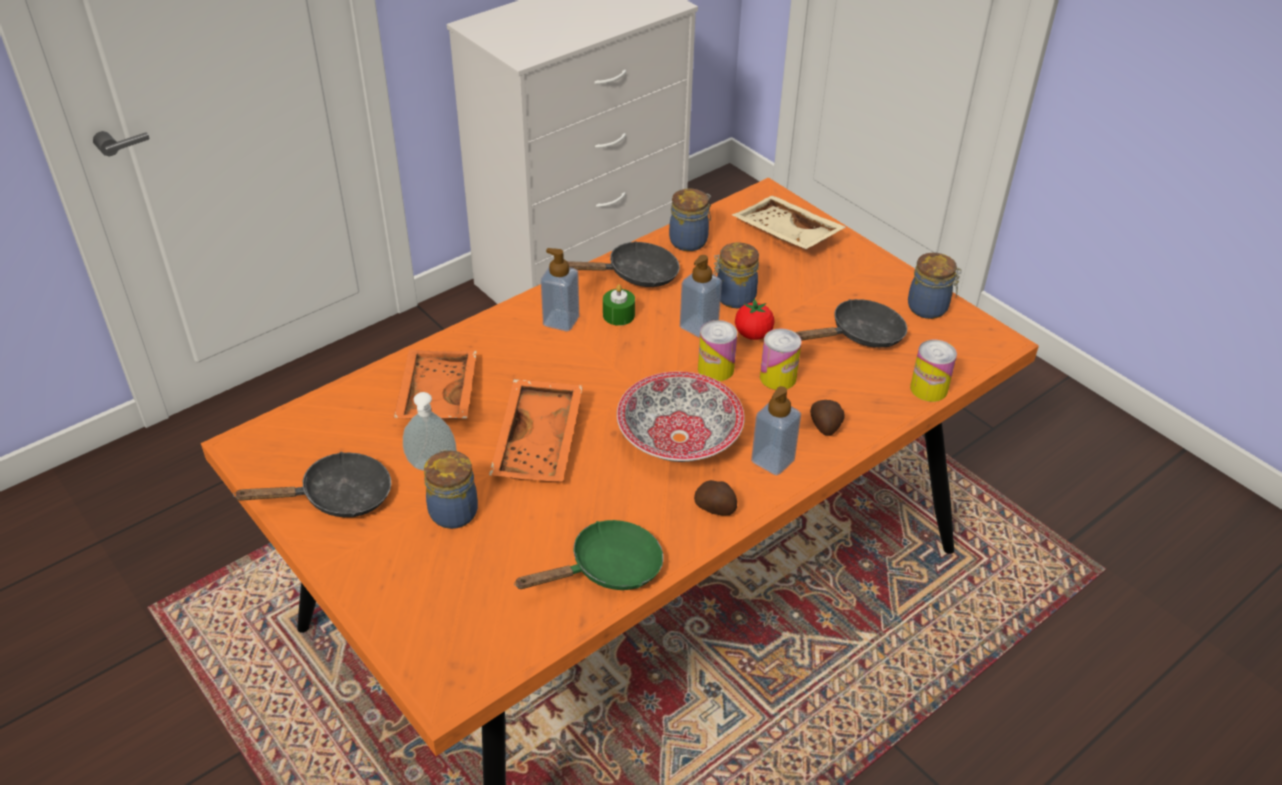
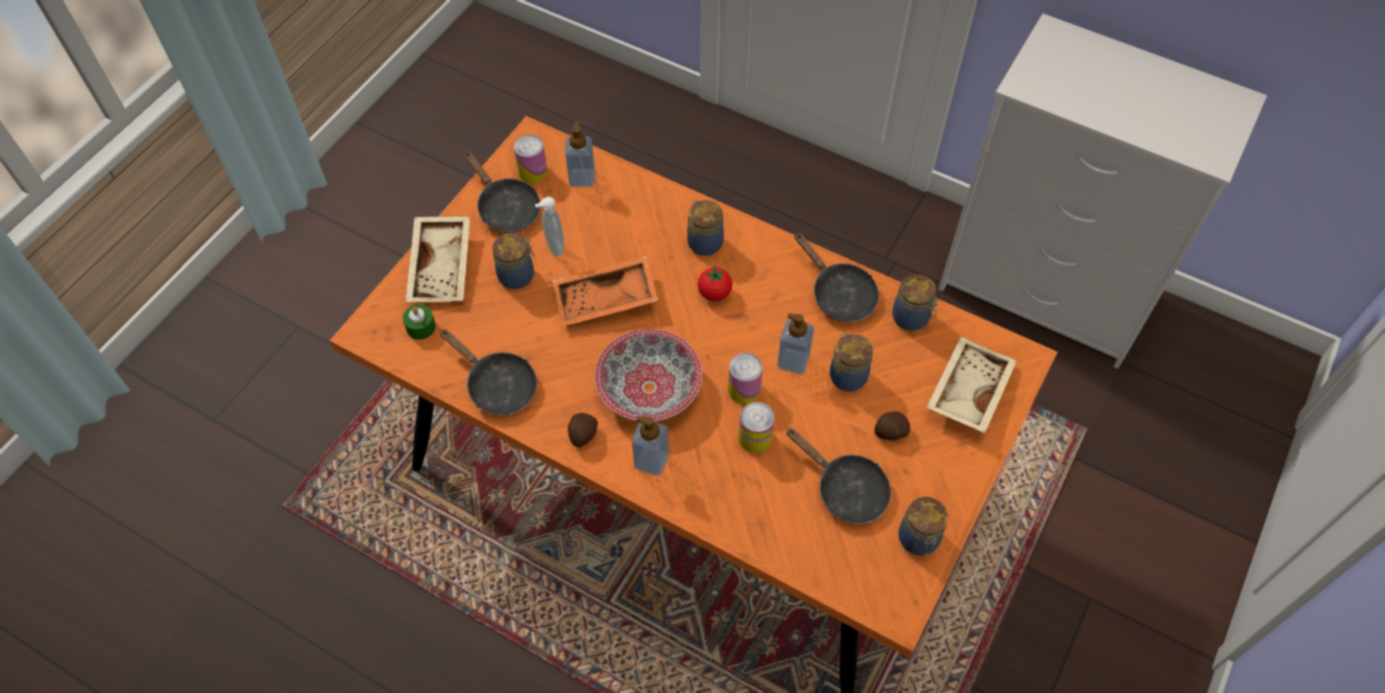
camera: 70 degrees right, 15 degrees up
(390, 582) = (443, 267): none -> beige tray
(436, 396) = (626, 220): orange tray -> none
(509, 345) = (704, 242): none -> jar
(561, 321) = (751, 264): soap dispenser -> soap dispenser (582, 178)
(608, 569) = (497, 385): green frying pan -> black frying pan
(618, 315) = (778, 300): green candle -> green candle (421, 327)
(753, 334) = (803, 404): tomato -> tomato (714, 293)
(825, 427) = (709, 489): potato -> potato (890, 432)
(928, 389) = (797, 562): can -> can (533, 172)

